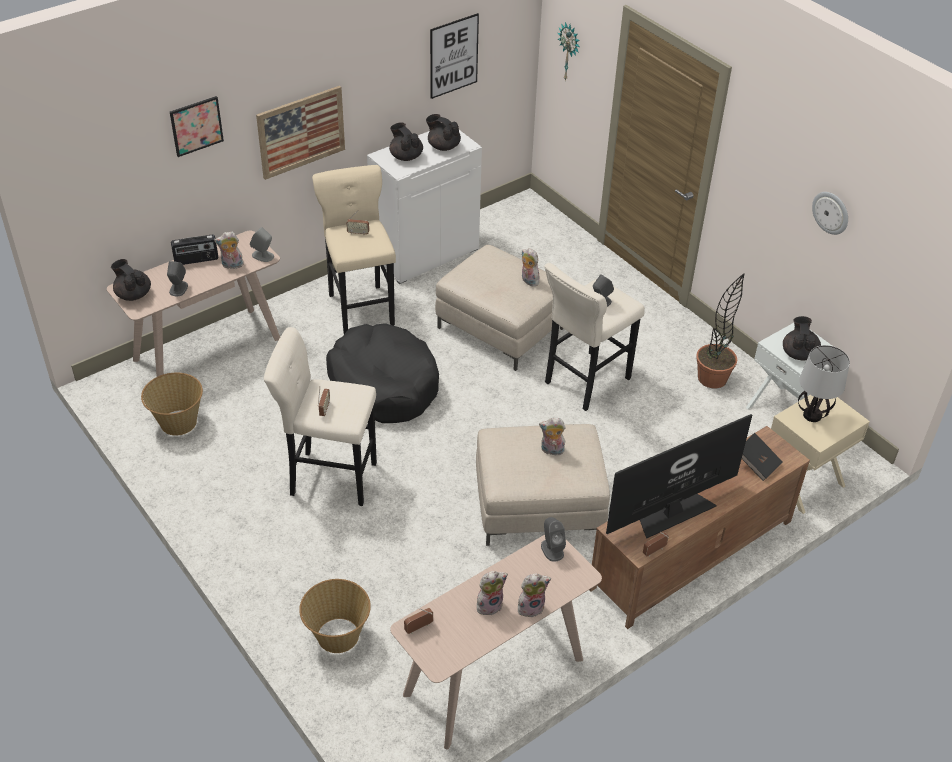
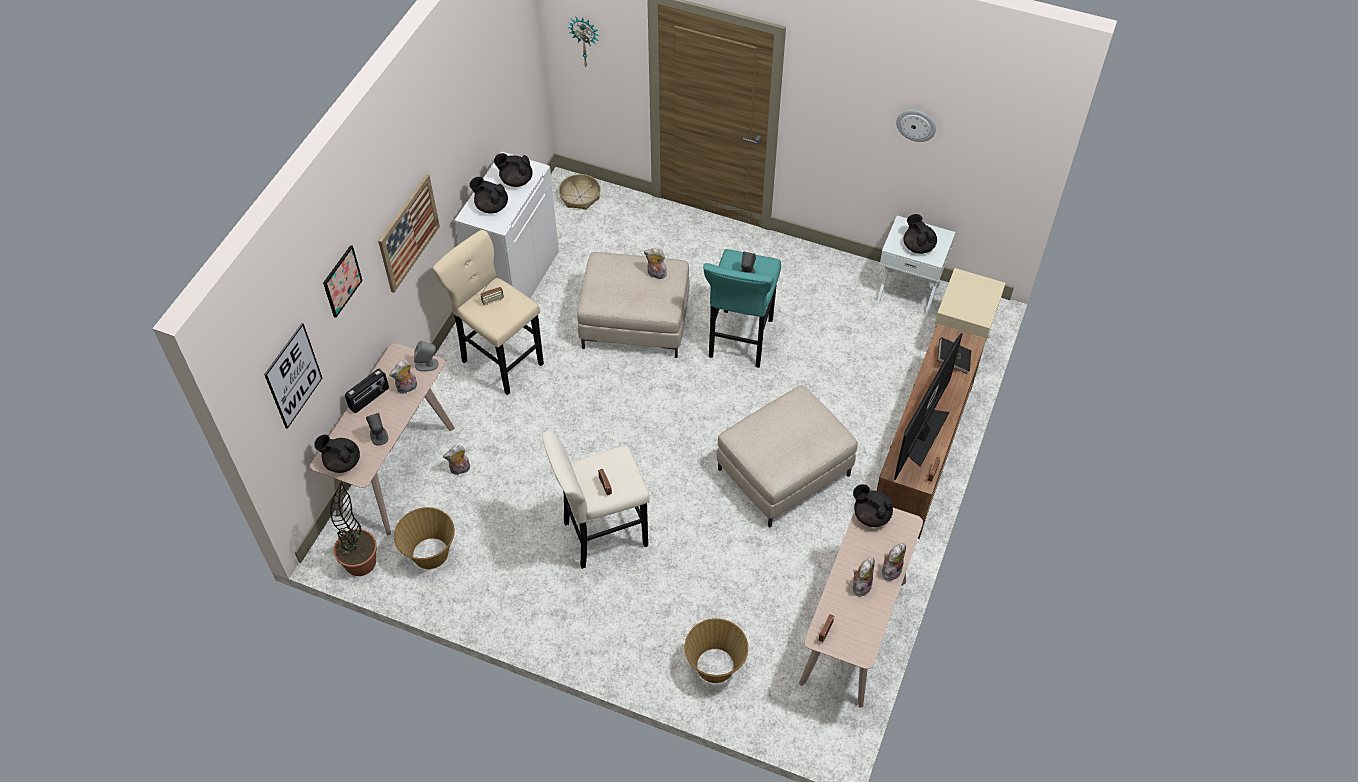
camera: 30 degrees left, 10 degrees up
(384, 384) = (579, 426): black dog bed -> none
(453, 56) = (492, 91): picture -> picture (293, 376)
(532, 217) = (580, 196): none -> basket
(551, 451) = (791, 426): plush toy -> plush toy (460, 470)
(552, 549) = (871, 515): grey speaker -> black teapot
(584, 383) = (740, 341): beige stool -> turquoise stool
(712, 378) = (834, 288): potted plant -> potted plant (360, 562)
(812, 415) = (964, 298): table lamp -> none

